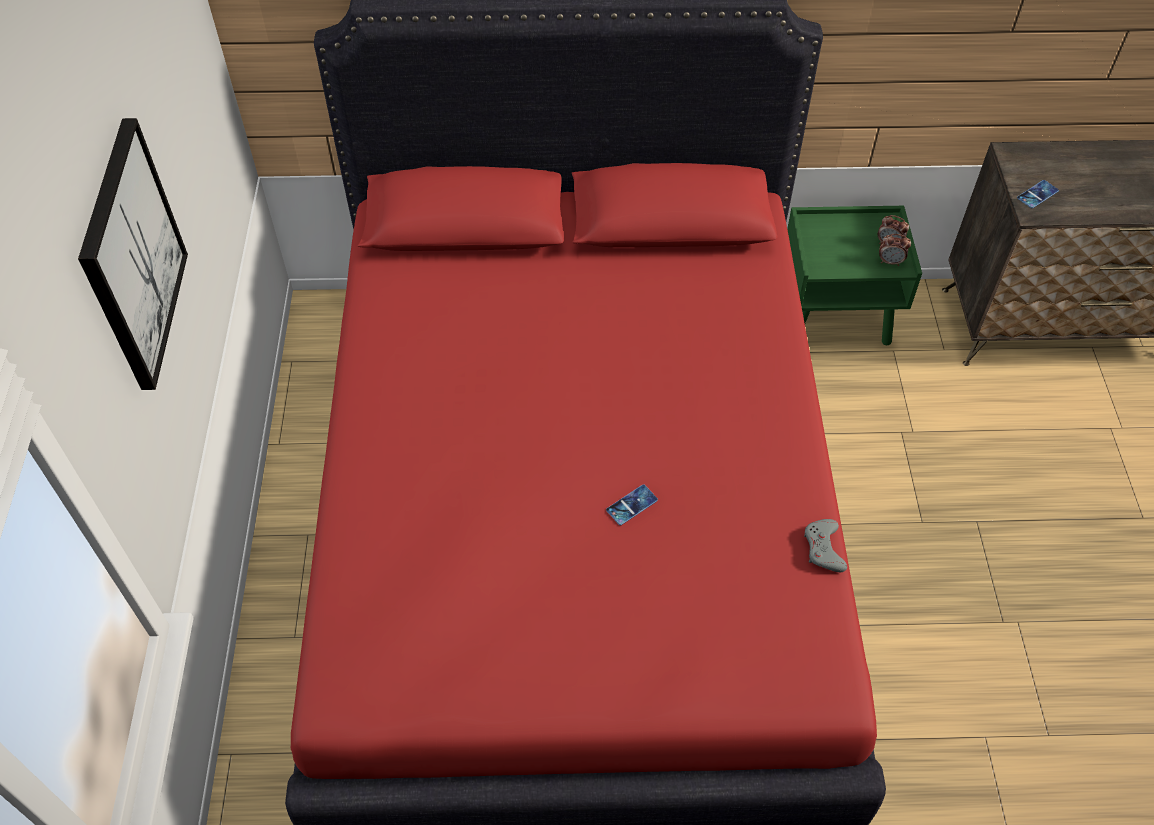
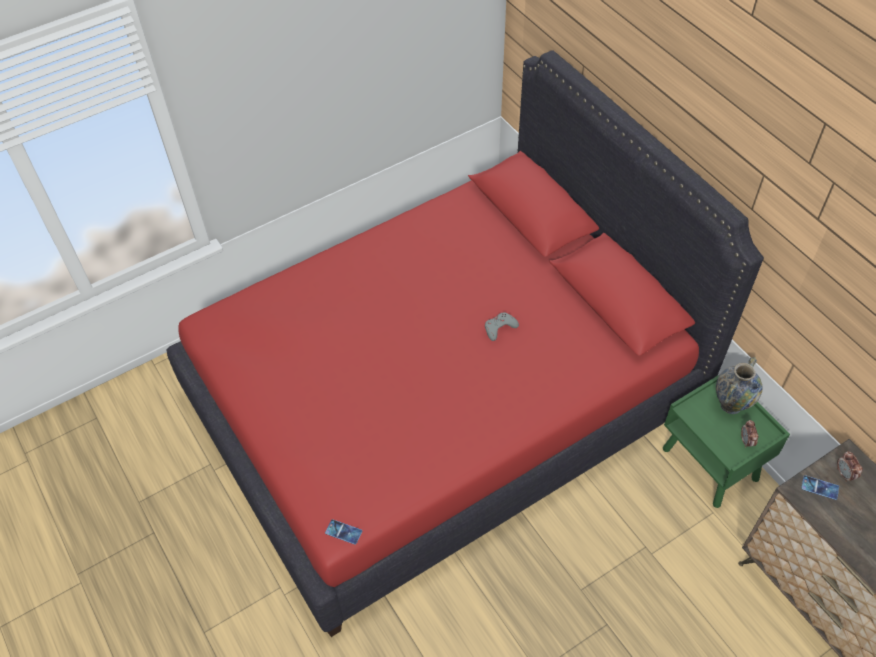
camera: 60 degrees right, 0 degrees up
(131, 256) = (303, 80): picture -> none
(632, 505) = (393, 383): phone -> phone (343, 532)
(823, 548) = (426, 487): grey game controller -> grey game controller (499, 328)
(835, 230) = (731, 405): none -> vase
(890, 262) = (730, 449): alarm clock -> alarm clock (844, 474)

